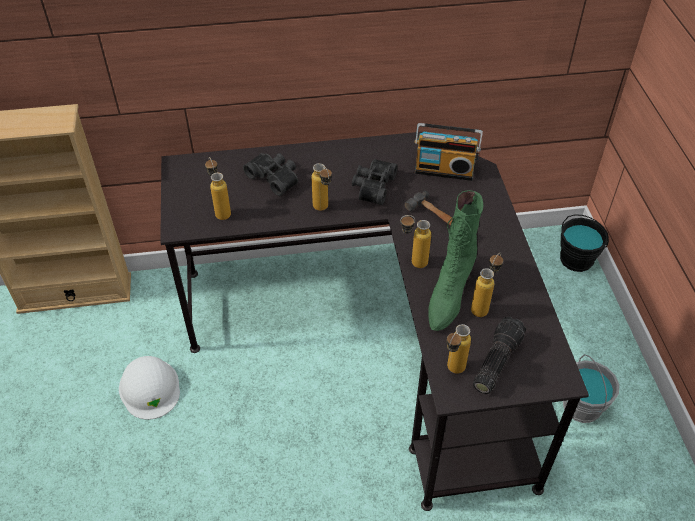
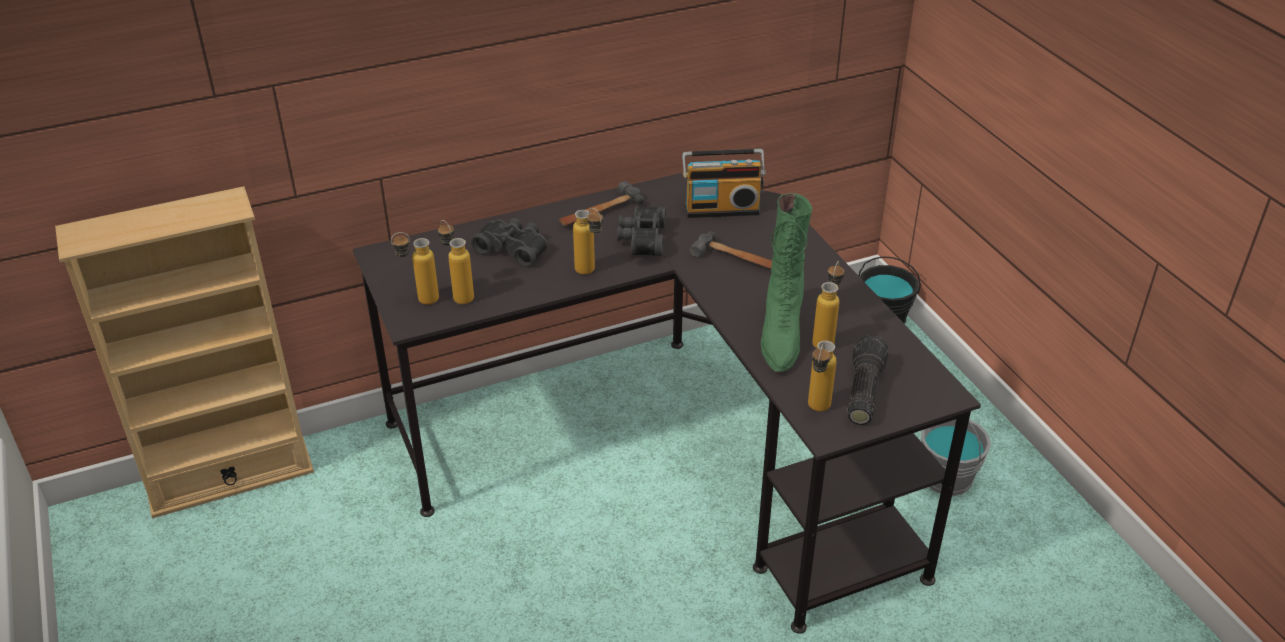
camera: 15 degrees left, 10 degrees down
(149, 388) = (380, 570): white hard hat -> none
(350, 156) = (600, 212): none -> hammer
(412, 262) = (723, 309): bottle -> bottle (419, 300)

